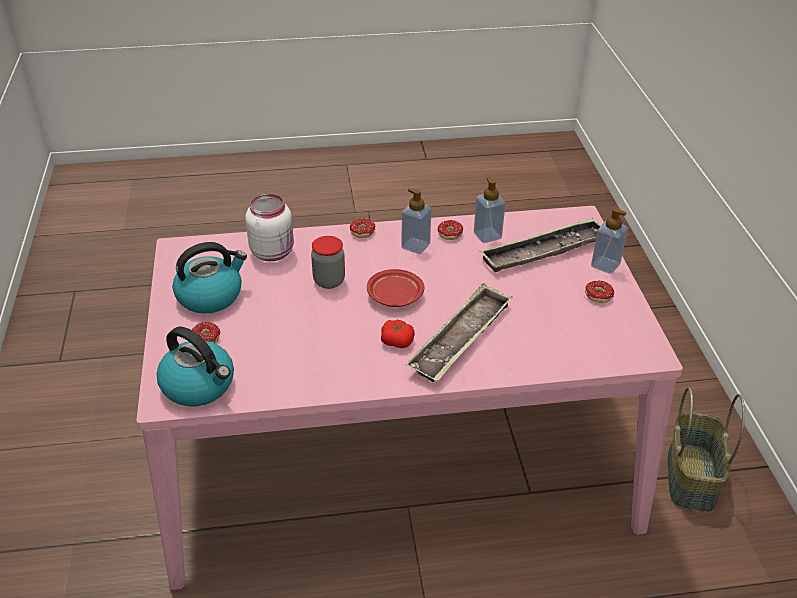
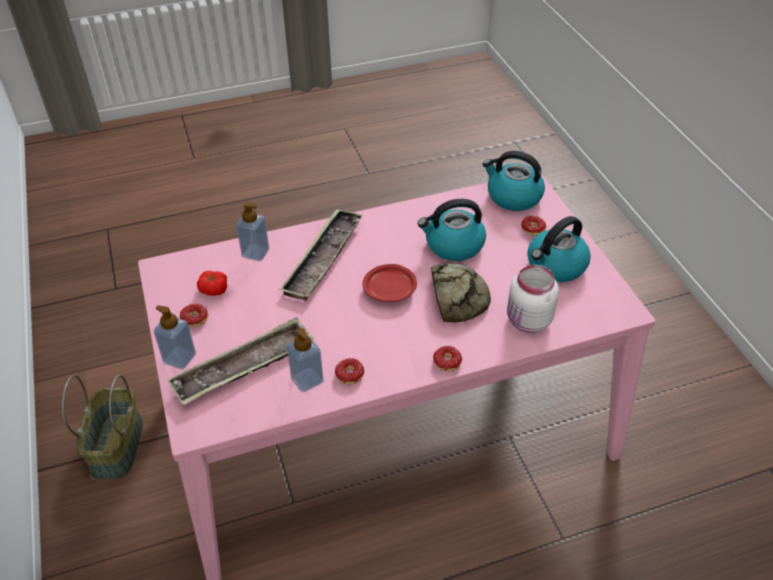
camera: 170 degrees right, 5 degrees up
(307, 333) = (453, 245): none -> kettle
(329, 281) = (457, 296): jar -> bread
(397, 341) = (376, 249): tomato -> tomato (213, 289)
(415, 246) = (384, 352): soap dispenser -> soap dispenser (255, 253)

